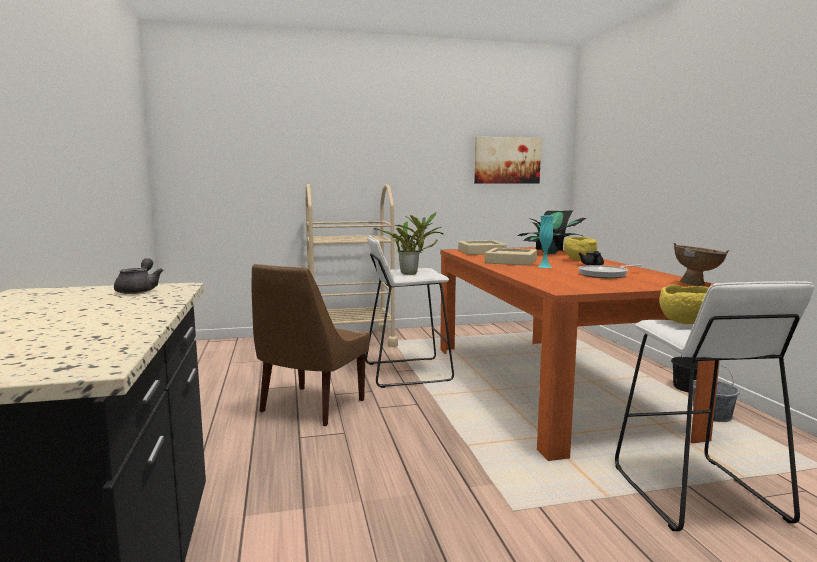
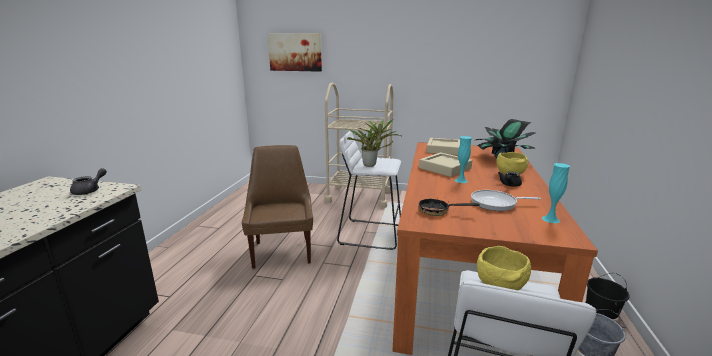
camera: 25 degrees right, 10 degrees up
(310, 407) = (282, 251): brown chair -> brown chair turned 120 degrees clockwise
(507, 160) = (507, 63): picture -> picture (295, 52)
(567, 283) = (438, 211): none -> frying pan
(665, 277) = (550, 219): none -> turquoise vase
(698, 284) = (566, 239): brown bowl -> none

